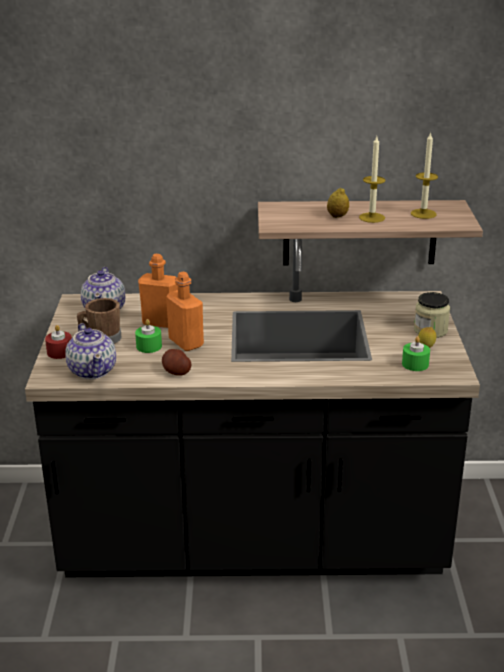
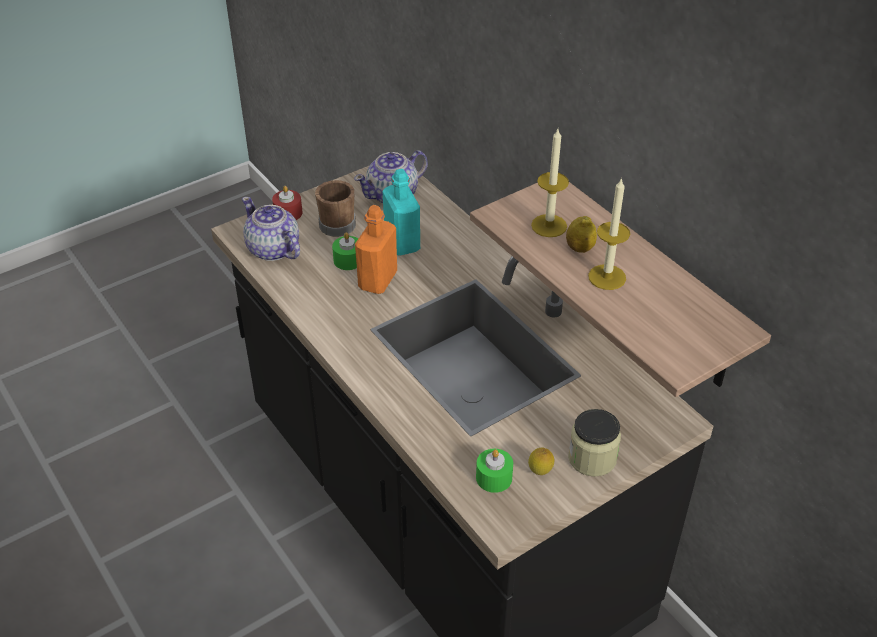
camera: 55 degrees right, 15 degrees up
(93, 370) = (273, 250): teapot -> teapot turned 105 degrees clockwise
(160, 322) = (402, 243): orange bottle -> turquoise bottle
(176, 372) = (316, 303): potato -> none
(423, 214) = (671, 315): candle -> candle (549, 226)

